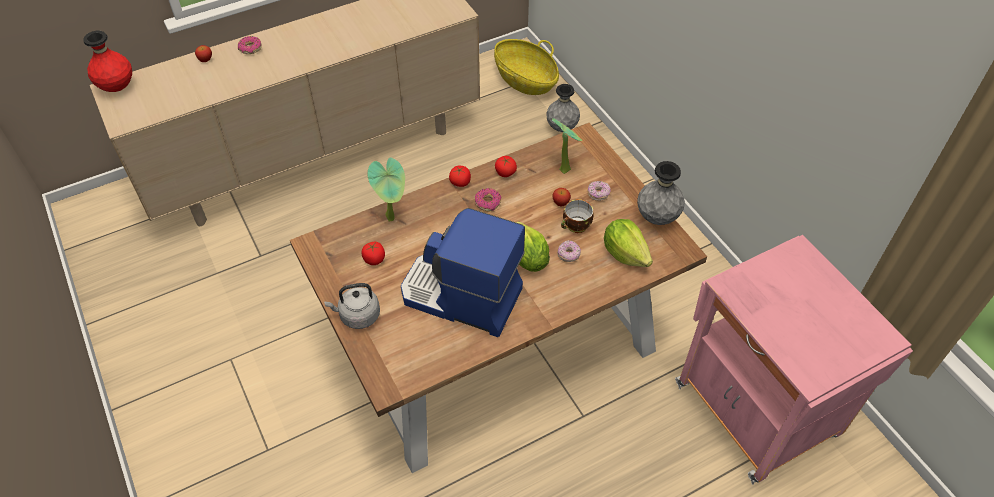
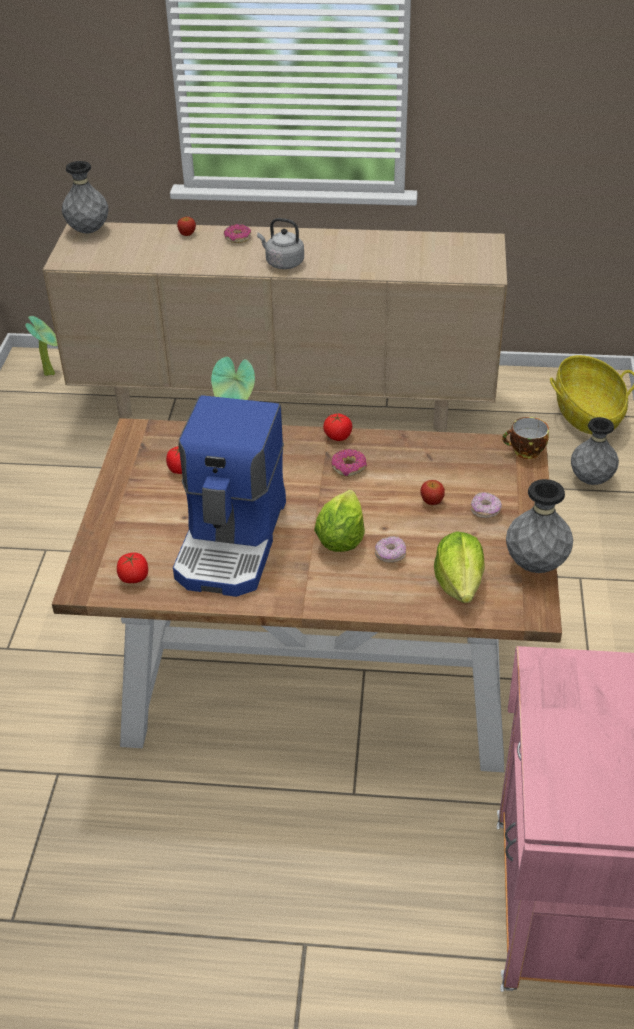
camera: 35 degrees right, 10 degrees down
(117, 87) = (88, 231): red vase -> grey vase
(357, 316) = (116, 511): grey kettle -> grey kettle (282, 263)
(461, 297) = (233, 542): coffee machine -> coffee machine turned 135 degrees counterclockwise
(505, 172) = (396, 447): tomato -> tomato (134, 577)
(565, 168) = (470, 470): potted plant -> potted plant (51, 372)
(576, 226) = (427, 531): cup -> cup (525, 452)

